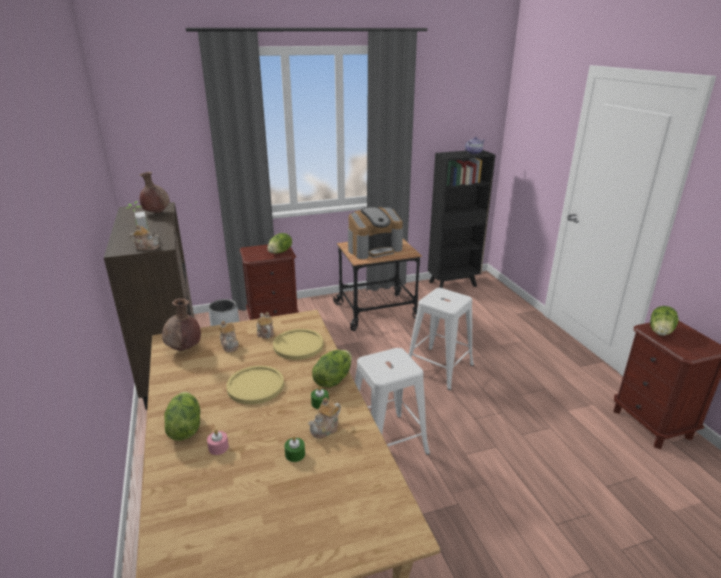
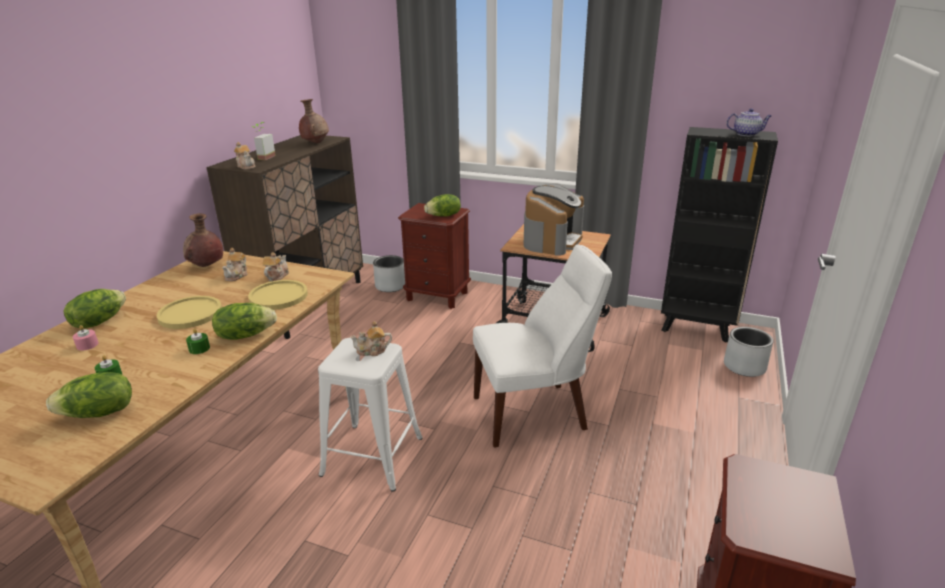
camera: 40 degrees right, 0 degrees up
(325, 428) = (163, 369): teapot -> teapot (372, 351)
(374, 249) = (552, 240): coffee machine -> coffee machine turned 75 degrees counterclockwise
(439, 368) = (534, 412): white stool -> white chair
(499, 296) = (744, 367): none -> grey planter
(661, 331) = (763, 482): lettuce -> lettuce (99, 413)

